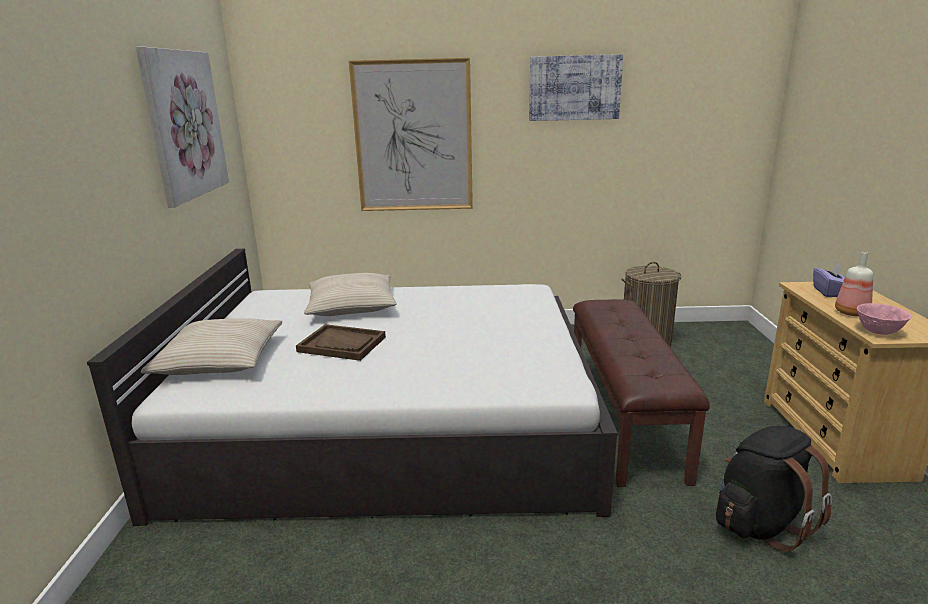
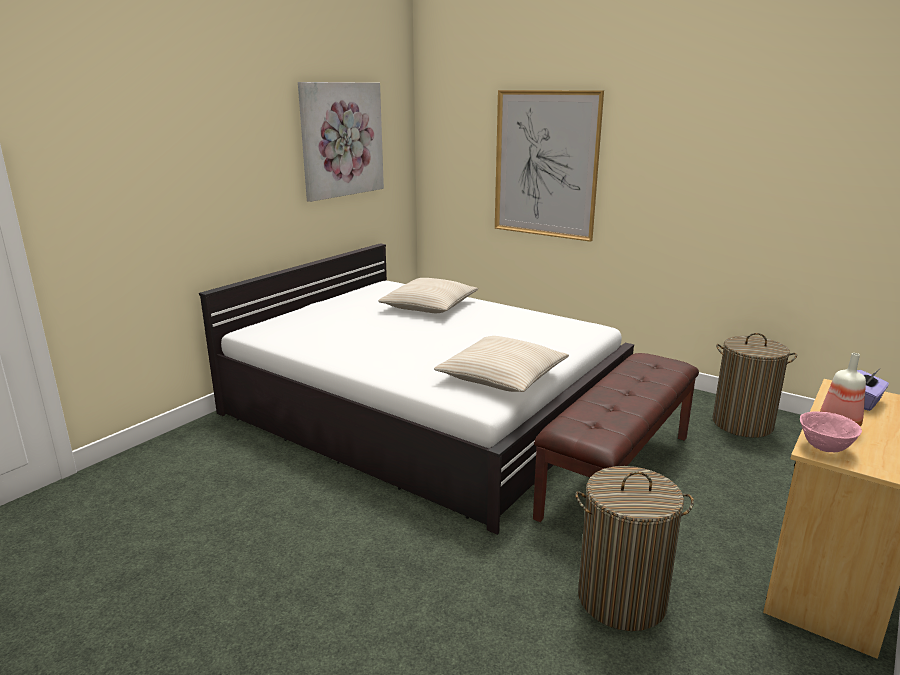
camera: 35 degrees right, 0 degrees up
(219, 360) = (299, 319): beige pillow -> beige pillow (502, 376)
(342, 344) = (381, 329): brown tray -> none
(574, 88) = (709, 126): picture -> none
(760, 523) = (621, 599): black backpack -> laundry basket

